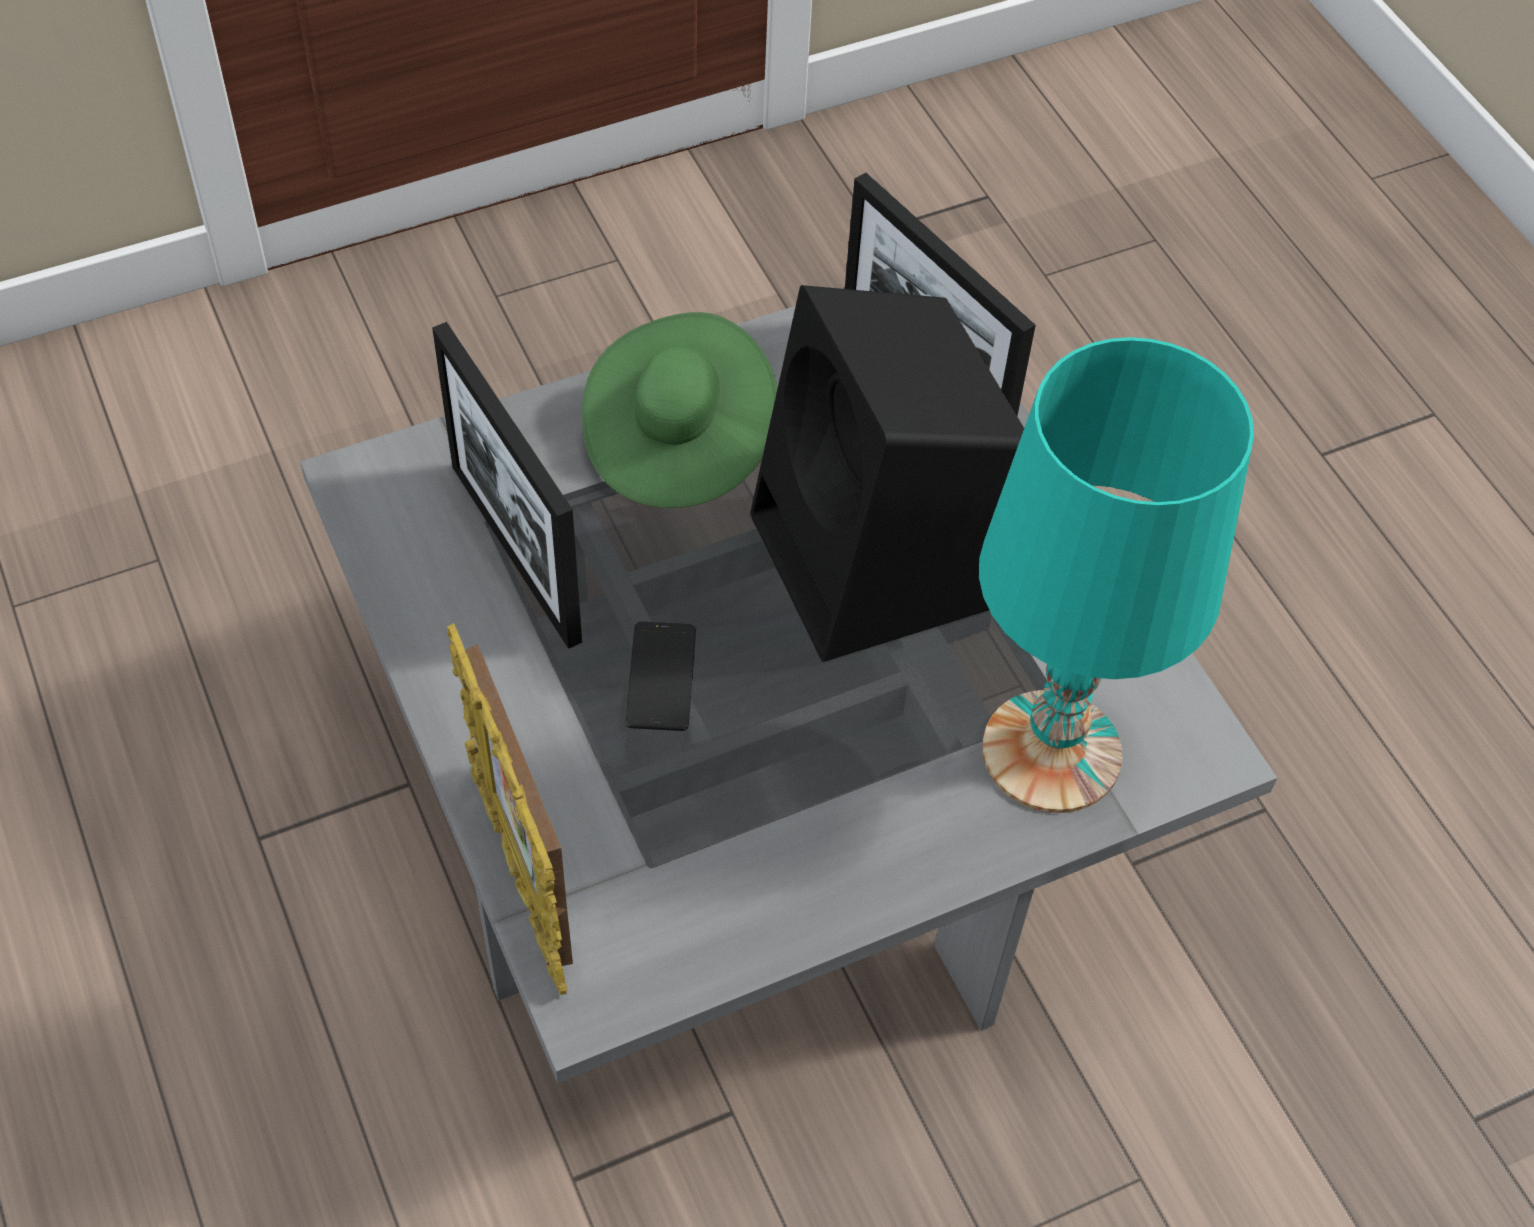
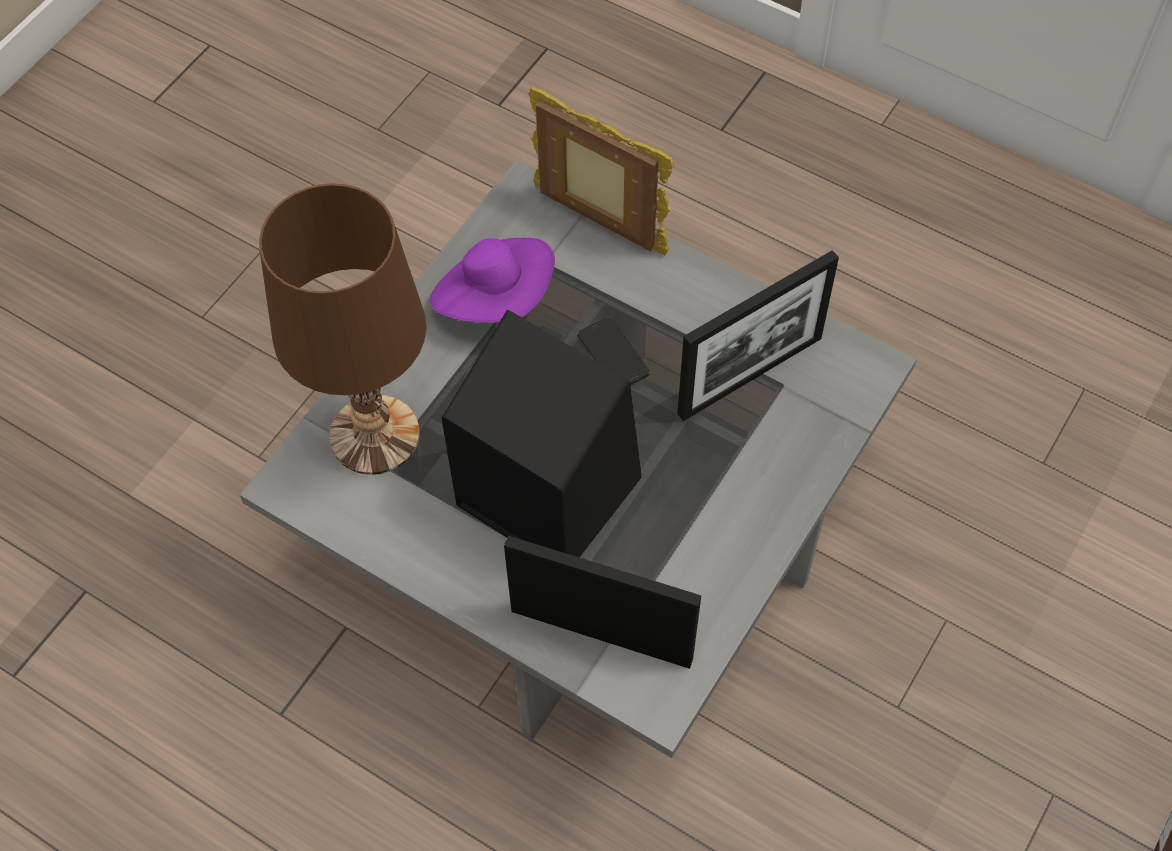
camera: 150 degrees right, 5 degrees up
(515, 552) = (750, 376): picture frame -> picture frame turned 120 degrees clockwise
(678, 441) = (722, 501): green hat -> none
(758, 847) = (496, 299): none -> purple hat
(1053, 752) = (373, 436): turquoise table lamp -> brown table lamp

